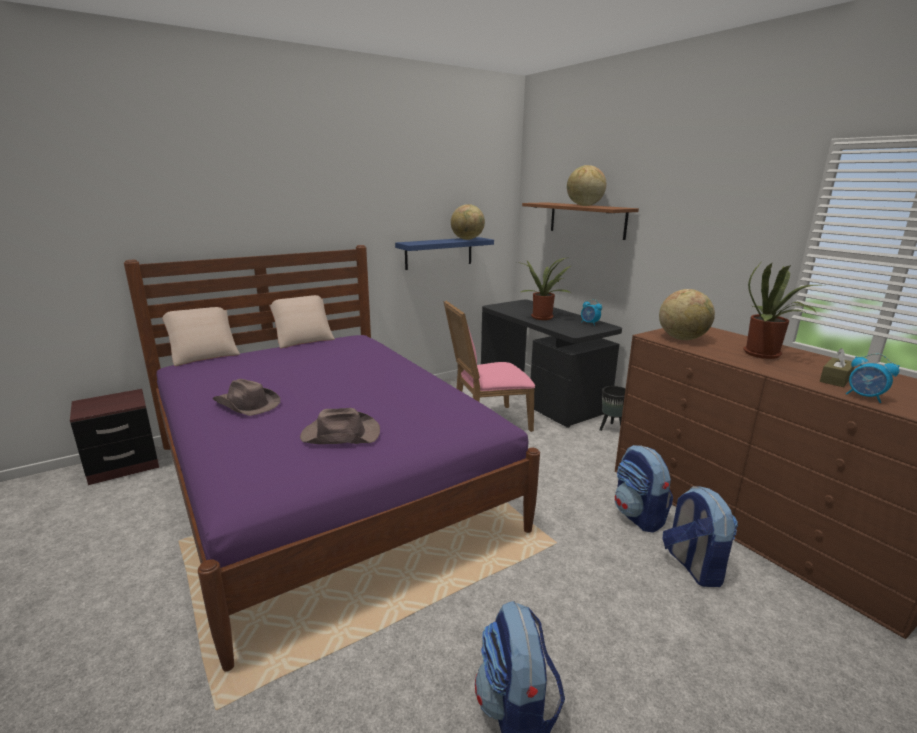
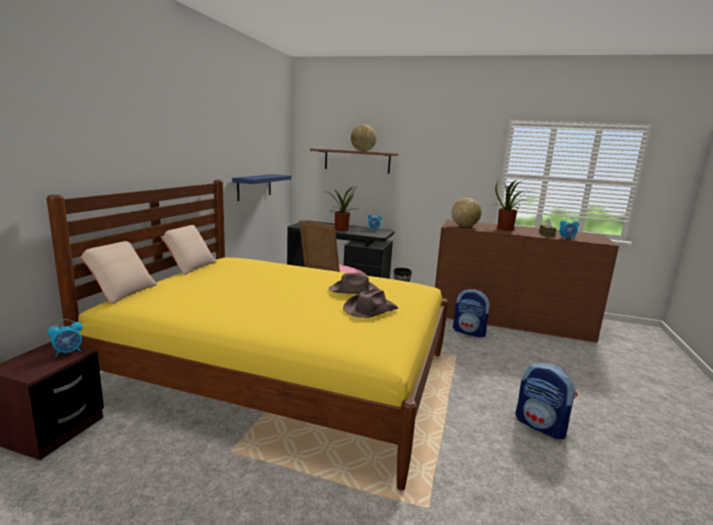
camera: 40 degrees left, 5 degrees down
(128, 402) = (68, 352): none -> alarm clock
(246, 404) = (266, 310): brown hat -> brown hat (354, 291)
(325, 484) = (283, 375): purple bed -> yellow bed
(467, 239) = (275, 175): globe -> none
(692, 566) = (515, 344): backpack -> none

